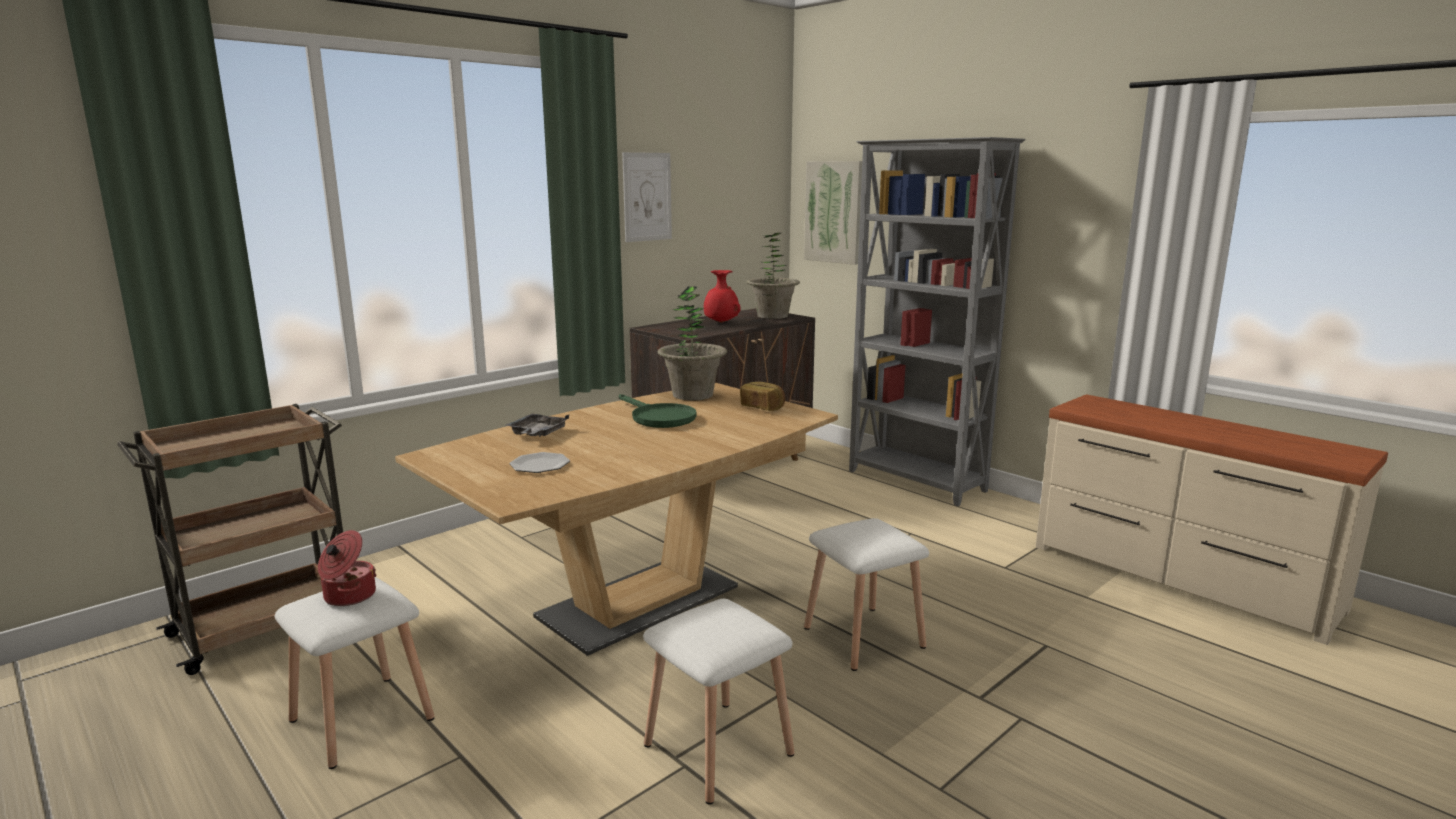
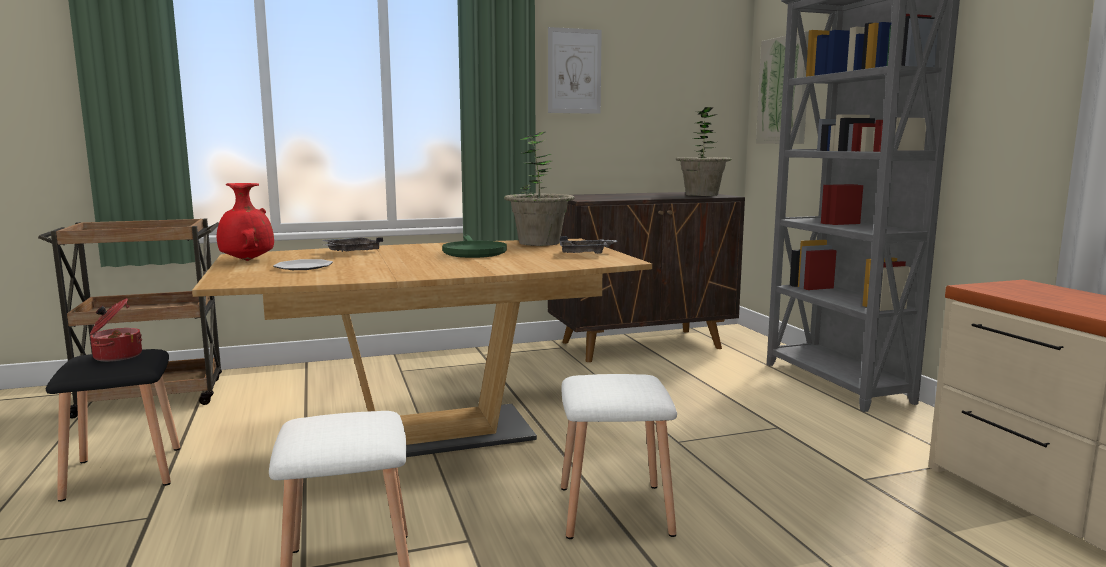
camera: 25 degrees right, 5 degrees down
(360, 719) = (123, 472): white stool -> black stool
(721, 322) = (639, 195): red vase -> red vase (246, 260)
(762, 407) = (585, 253): bread -> grey tray

